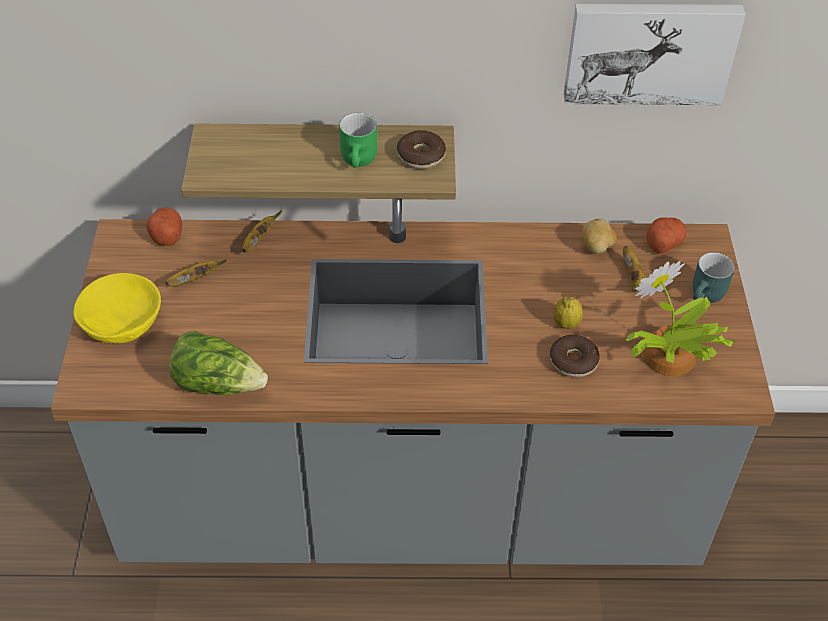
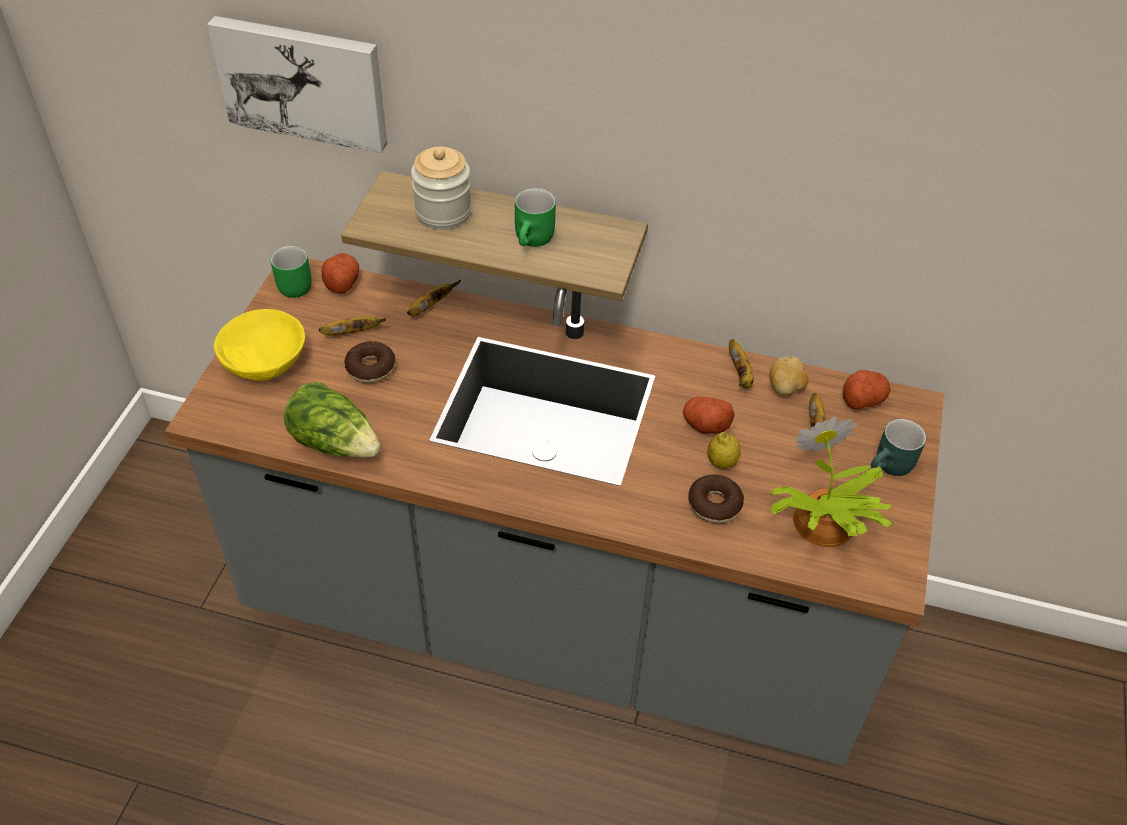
camera: 15 degrees right, 0 degrees up
(118, 247) = (290, 284): none -> green mug
(267, 151) = (443, 213): none -> jar
(421, 156) = (600, 248): donut -> donut (370, 368)
(541, 294) = (705, 425): none -> potato
(554, 243) = (740, 374): none -> banana
(649, 51) = (870, 178): picture -> picture (303, 81)

